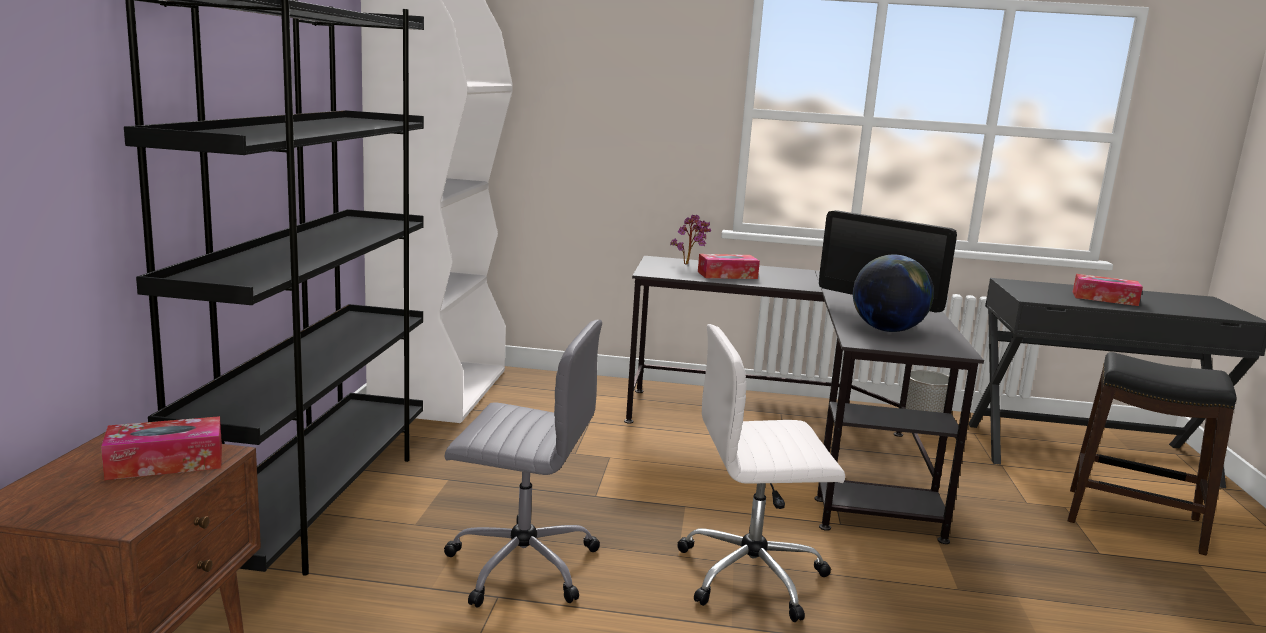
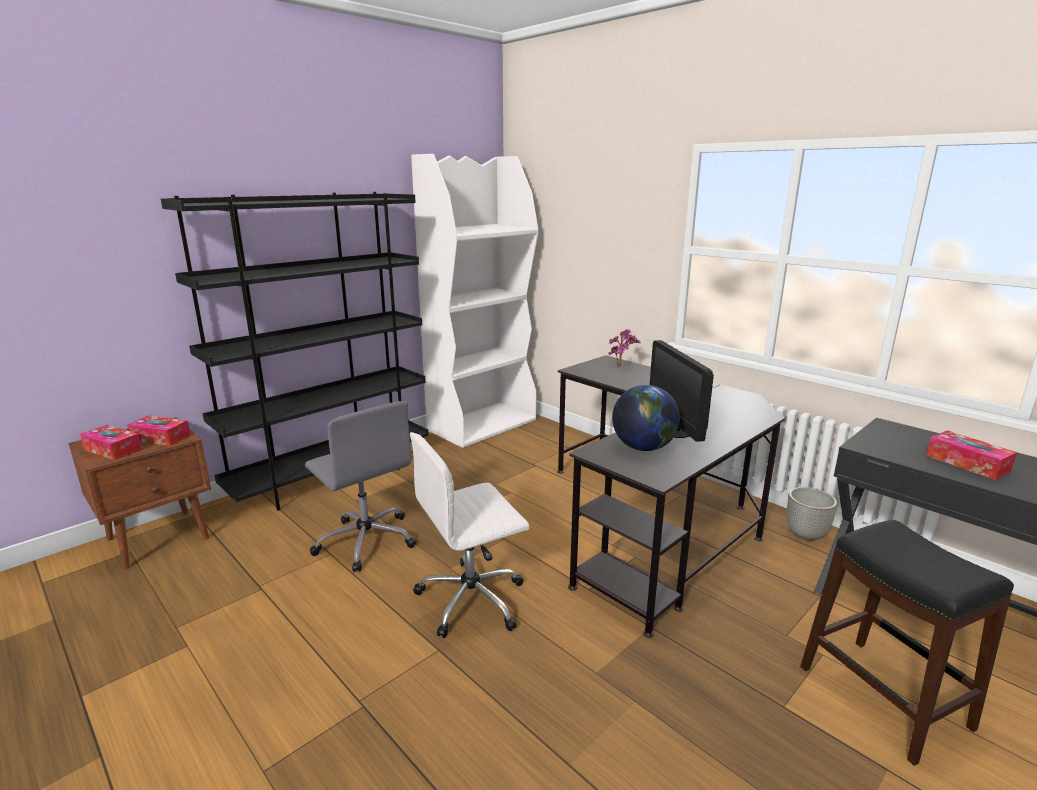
camera: 40 degrees right, 5 degrees up
(727, 275) = (629, 379): tissue box -> tissue box (113, 449)
(754, 575) = (473, 599): white office chair -> white office chair turned 60 degrees counterclockwise

